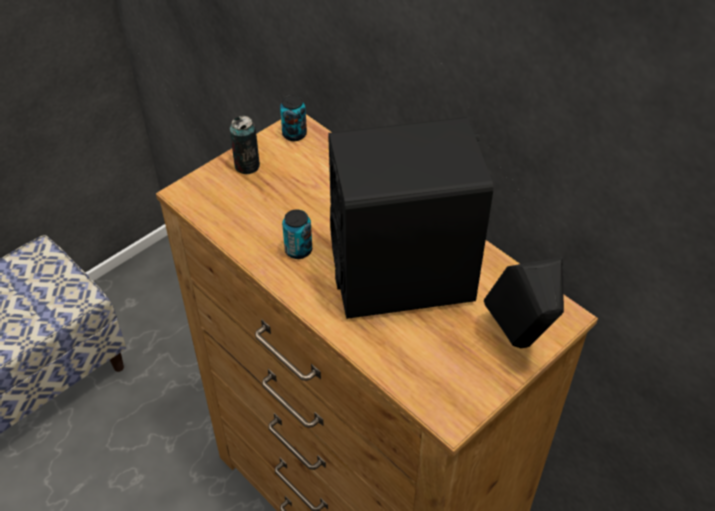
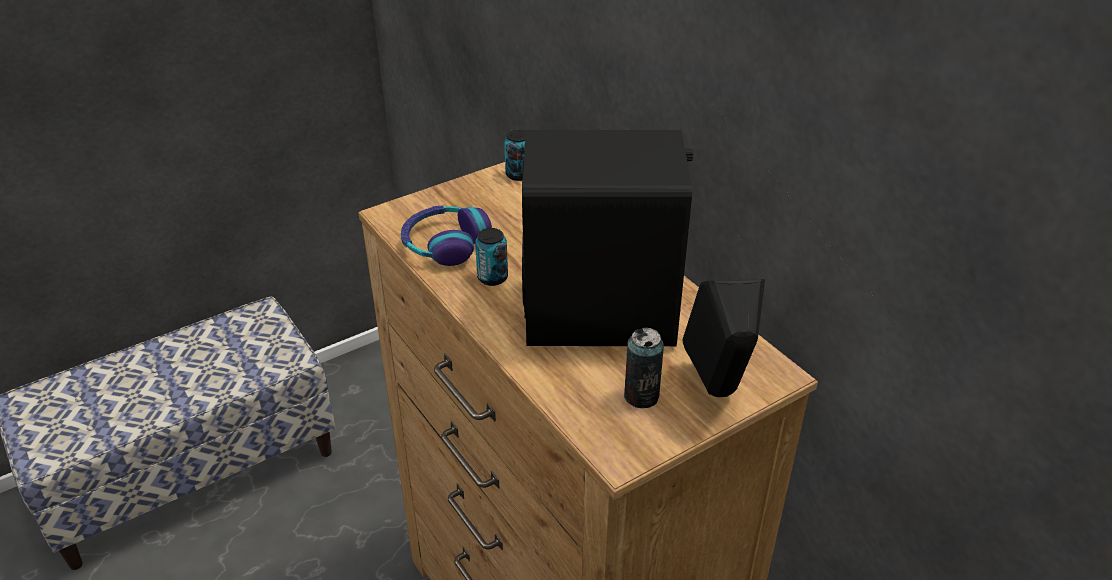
camera: 10 degrees right, 10 degrees down
(246, 219) = (445, 244): none -> headphones
(247, 166) = (460, 197): can -> can (641, 396)

